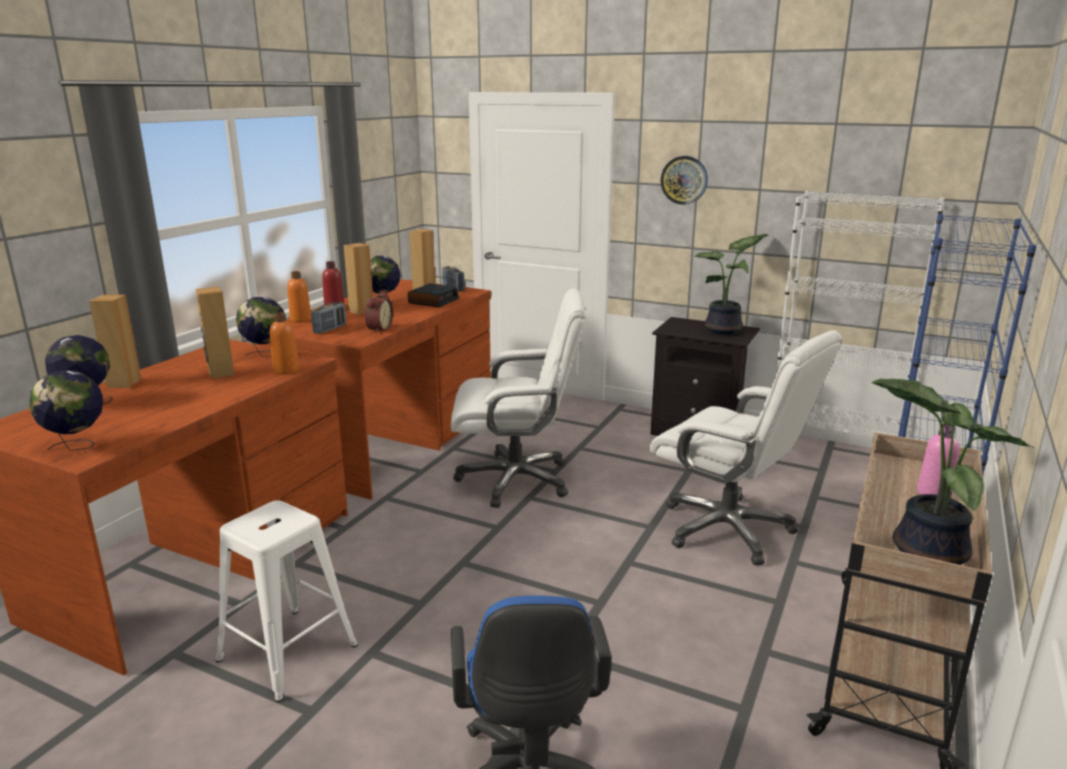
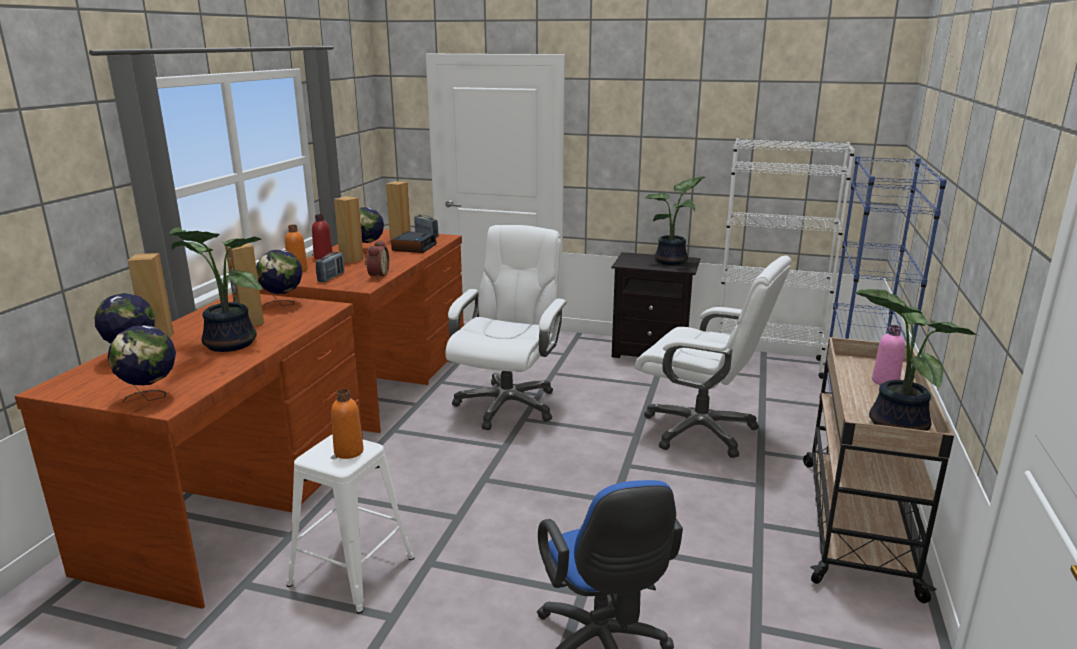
camera: 10 degrees left, 0 degrees up
(184, 395) = (226, 344): none -> potted plant
(286, 370) = (312, 316): orange bottle -> orange bottle (349, 452)
(516, 480) = (507, 405): white office chair -> white office chair turned 60 degrees counterclockwise
(684, 180) = (630, 131): wall clock -> none

